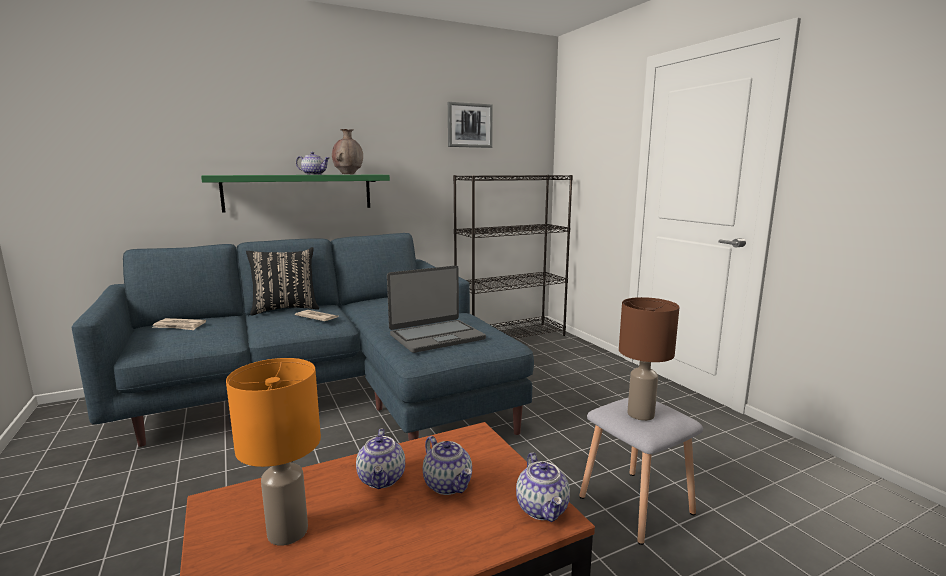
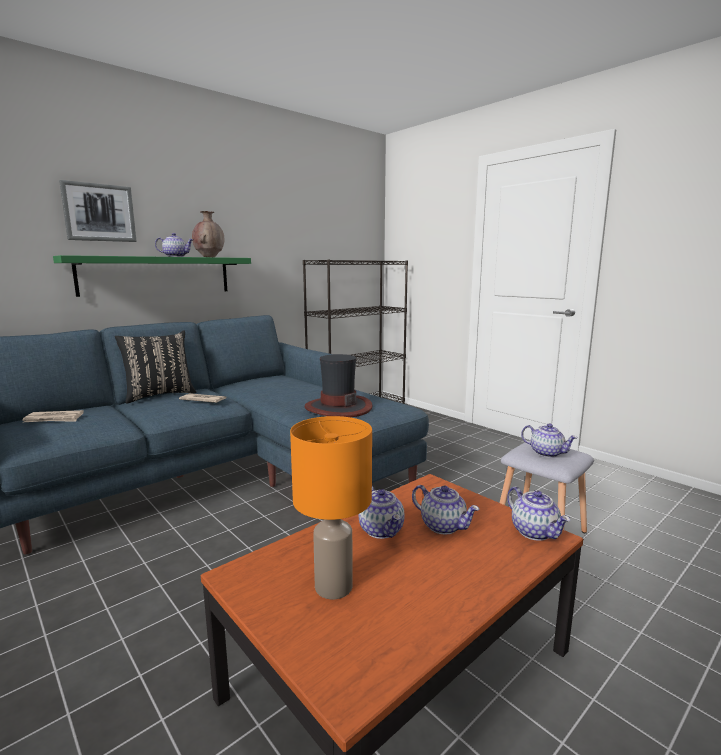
camera: 15 degrees left, 0 degrees up
(436, 337) = (338, 407): laptop -> hat
(469, 125) = (315, 213): picture -> picture (99, 212)
(640, 414) = (547, 453): brown table lamp -> teapot

